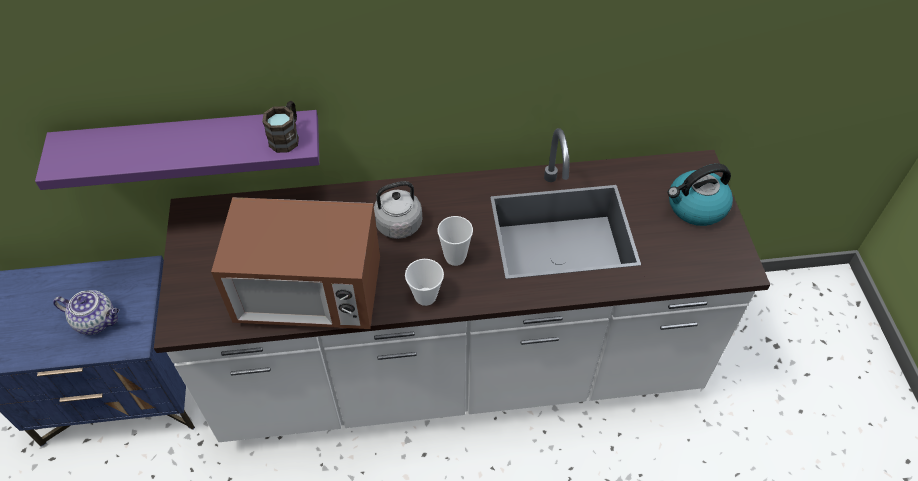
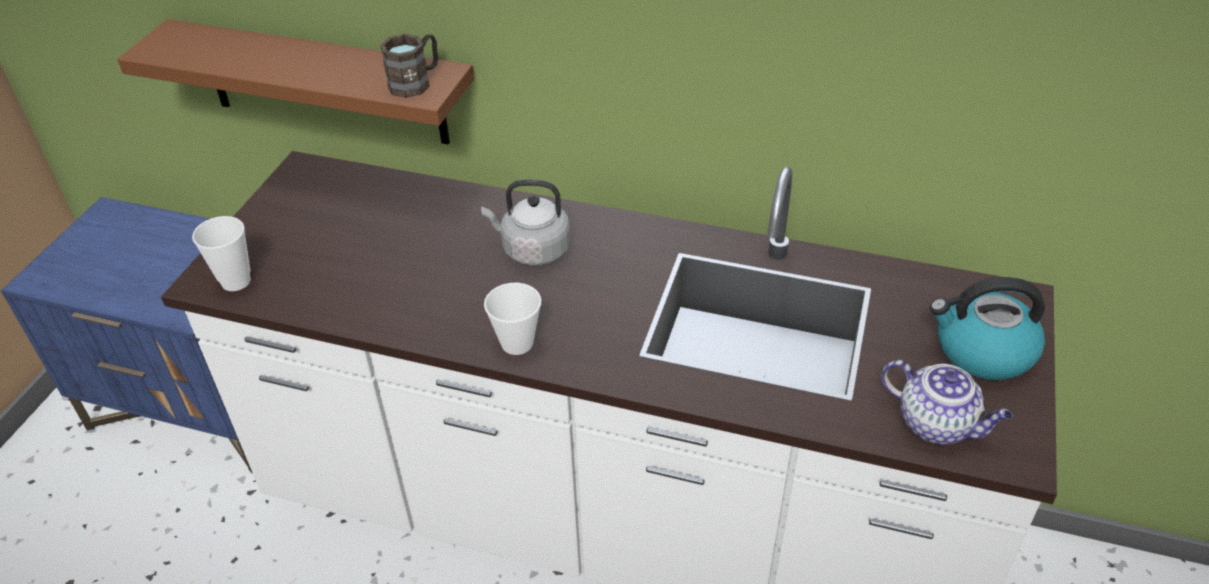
camera: 25 degrees right, 10 degrees down
(97, 321) = (166, 278): teapot -> teapot (937, 424)
(192, 146) = (324, 83): purple shelf -> brown shelf
(309, 294) = (374, 295): microwave -> none
(455, 257) = (586, 310): cup -> cup (236, 281)

